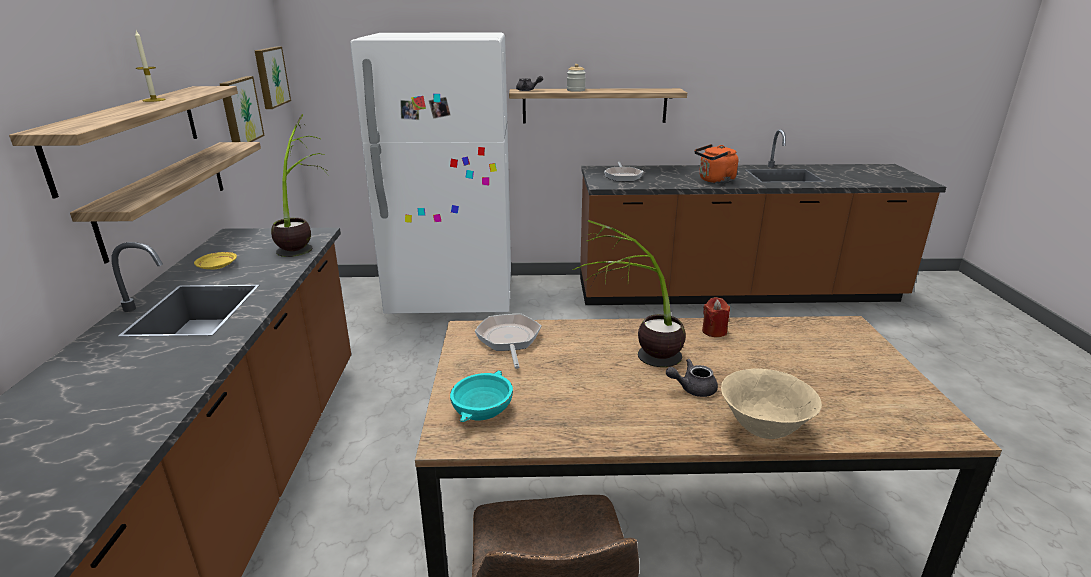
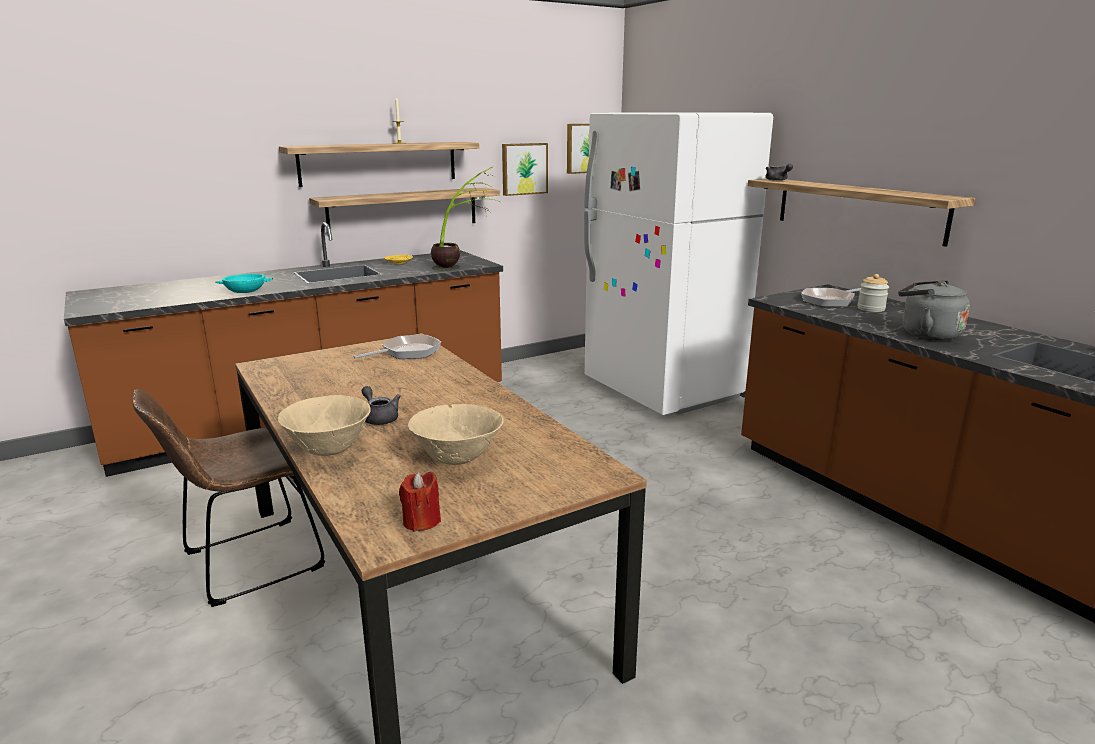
camera: 60 degrees right, 5 degrees down
(483, 410) = (301, 365): turquoise bowl -> turquoise bowl (245, 291)
(576, 90) = (824, 185): jar -> jar (871, 309)
(635, 360) = (412, 392): potted plant -> none
(714, 181) = (926, 334): orange kettle -> grey kettle
(714, 331) = (504, 412): red candle -> red candle (421, 521)
(808, 371) = (457, 460): none -> beige bowl

